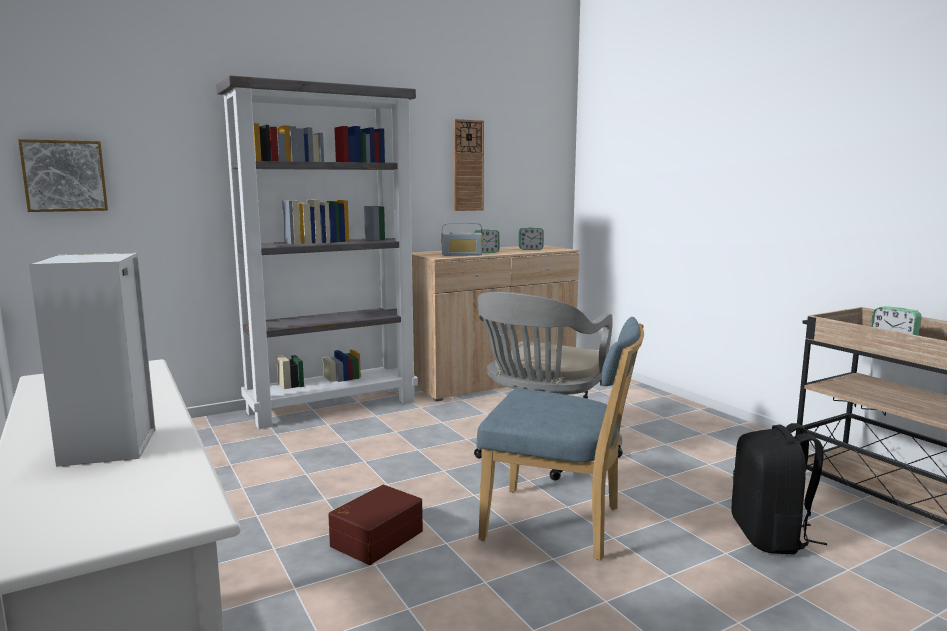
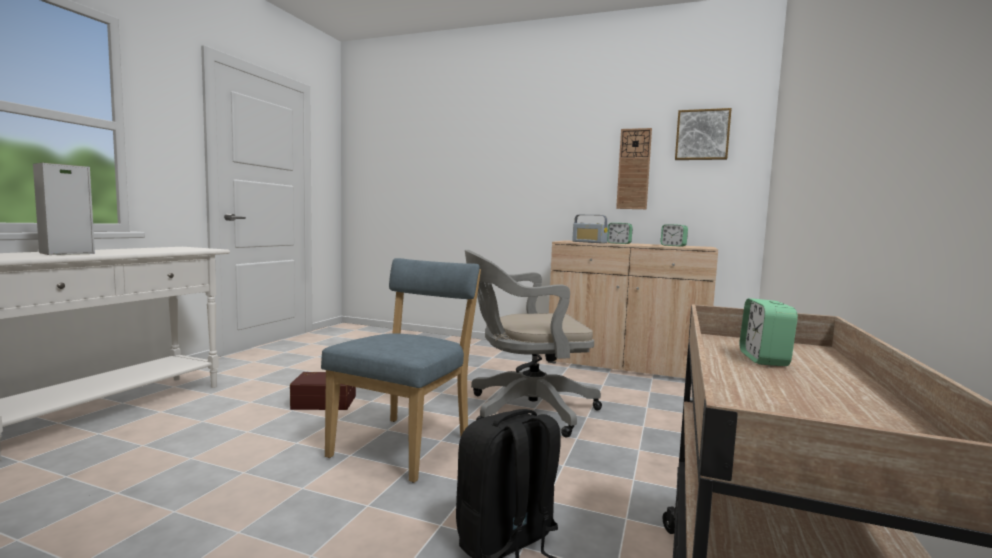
camera: 50 degrees right, 5 degrees down
(64, 176) = (370, 178): picture -> picture (702, 135)
(333, 406) = (486, 346): grey bookcase -> none
(559, 525) = (406, 444): blue chair -> blue chair turned 135 degrees counterclockwise

